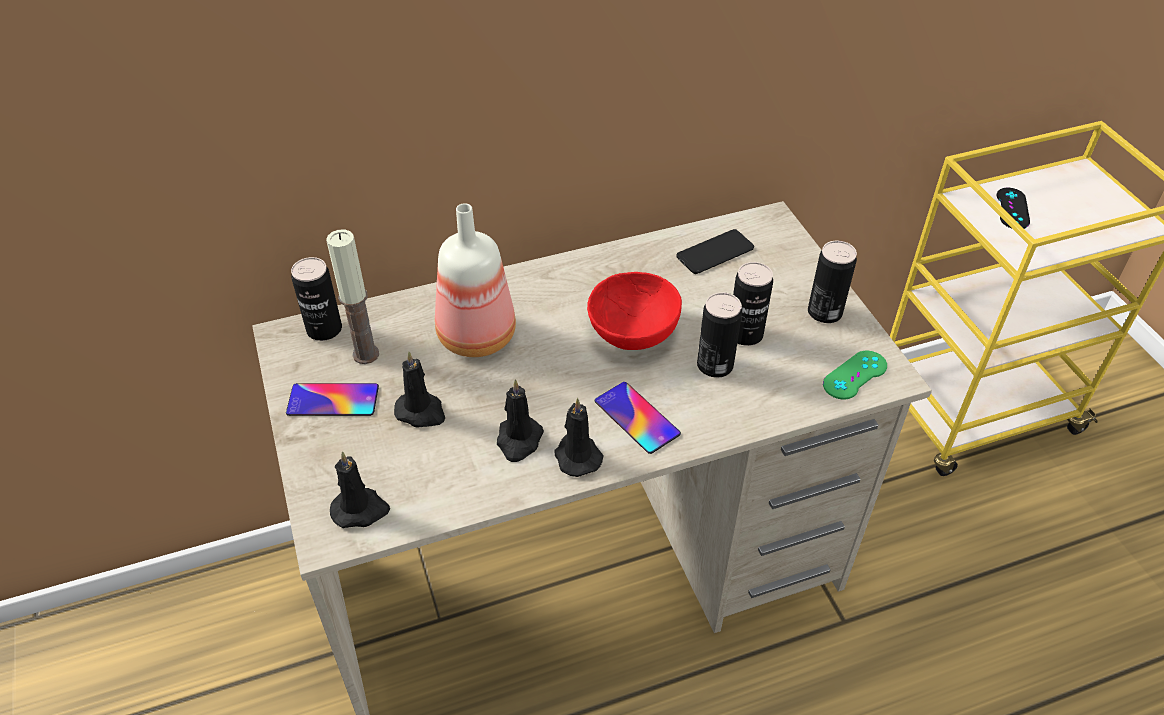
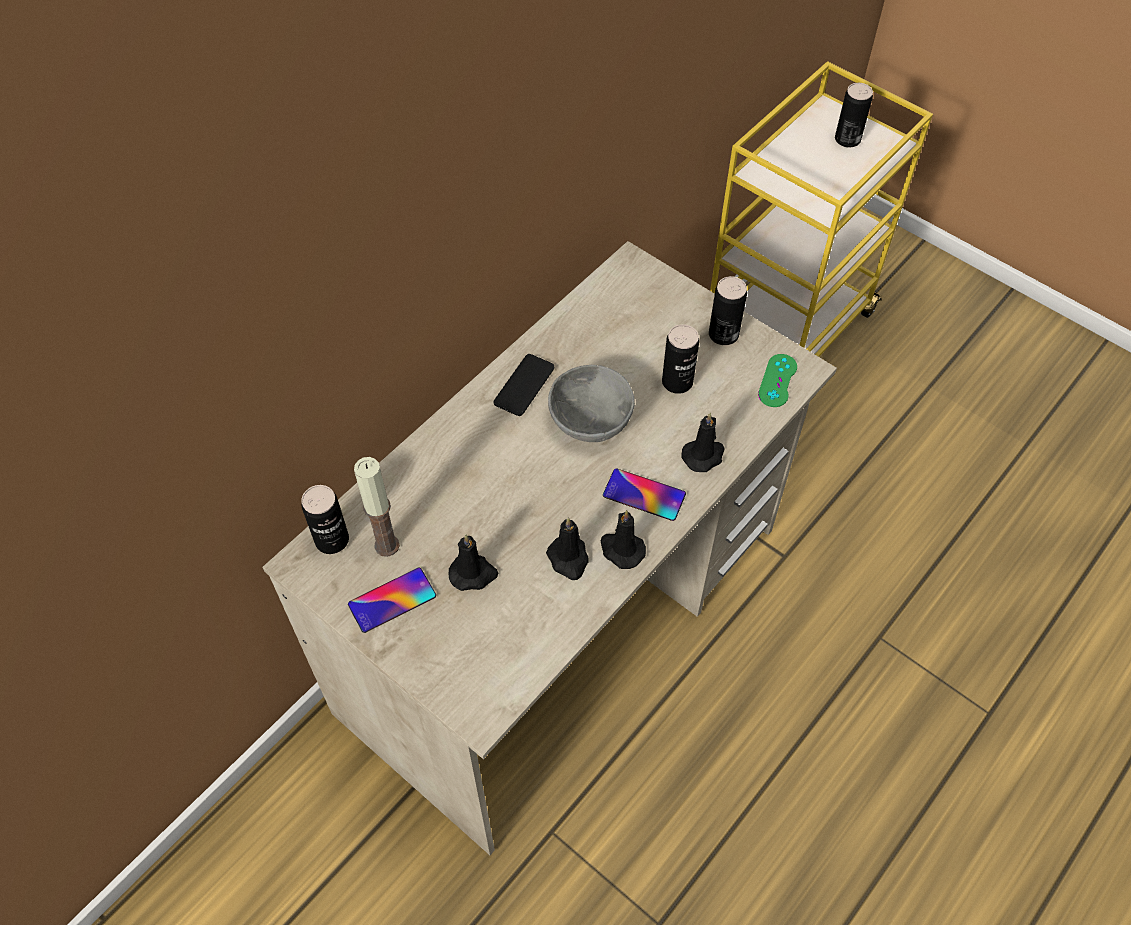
camera: 30 degrees left, 10 degrees up
(360, 510) = (489, 680): black candle -> black candle (704, 455)
(474, 336) = (466, 485): bottle -> none
(631, 332) = (589, 421): red bowl -> grey bowl
(715, 252) = (606, 315): phone -> phone (524, 385)
(715, 365) = (672, 421): can -> can (847, 139)
(1012, 209) = (795, 168): black game controller -> none

